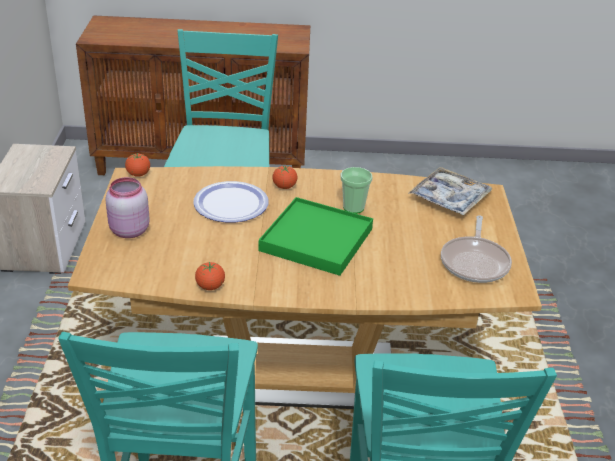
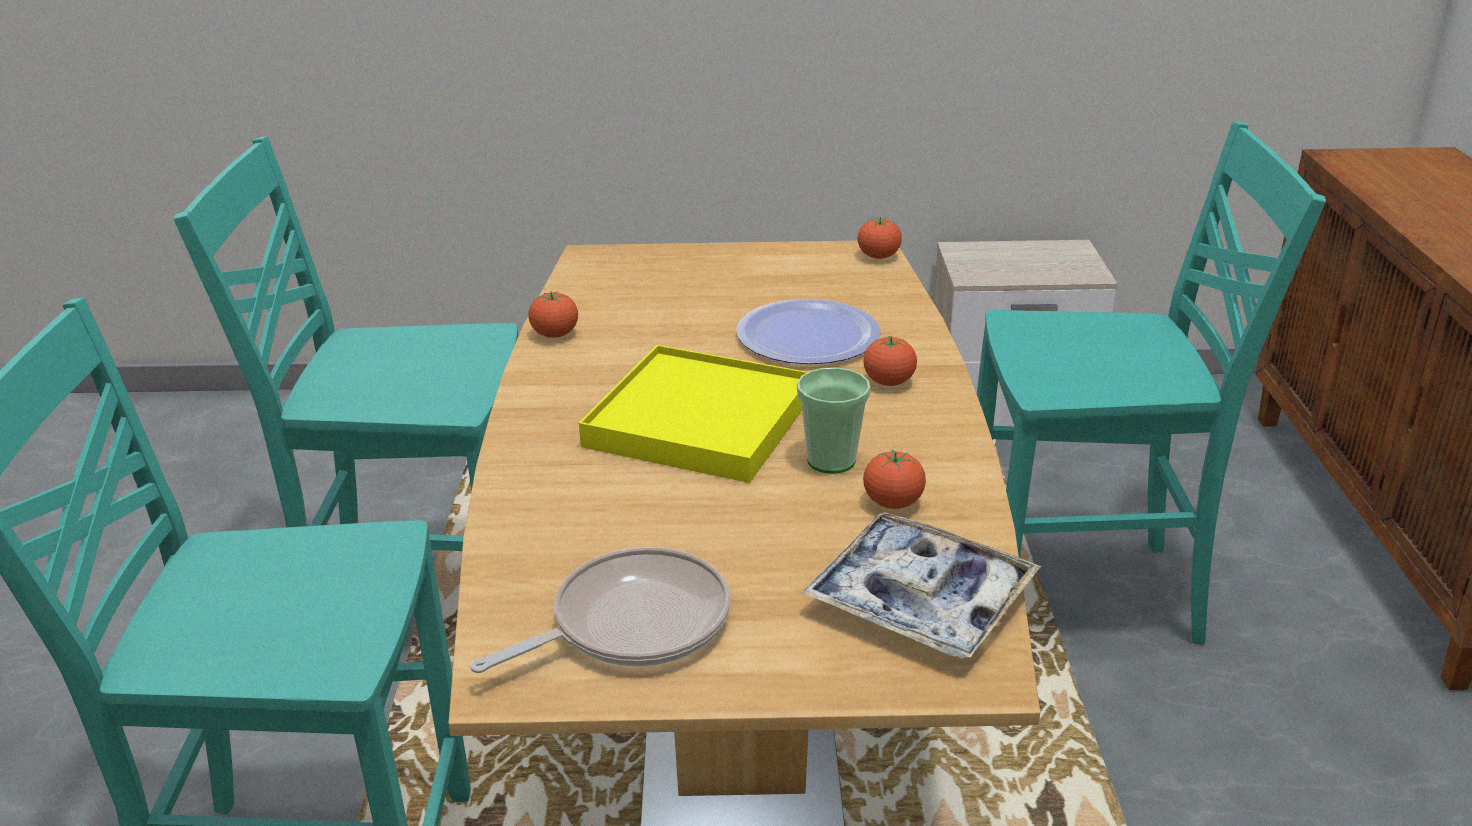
camera: 90 degrees right, 5 degrees down
(128, 231) = (704, 266): pink jar -> none
(316, 240) = (700, 420): green tray -> yellow tray
(386, 197) = (893, 503): none -> tomato
(475, 262) = (631, 624): frying pan -> frying pan turned 135 degrees clockwise

